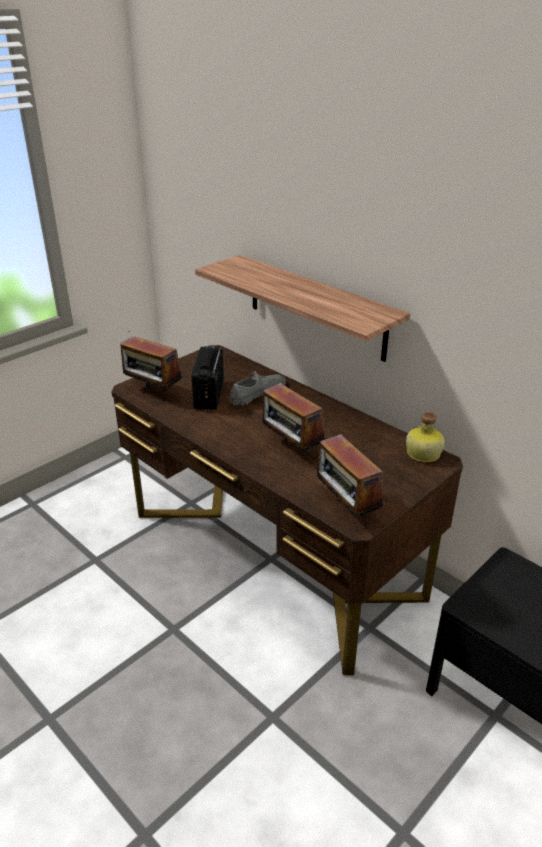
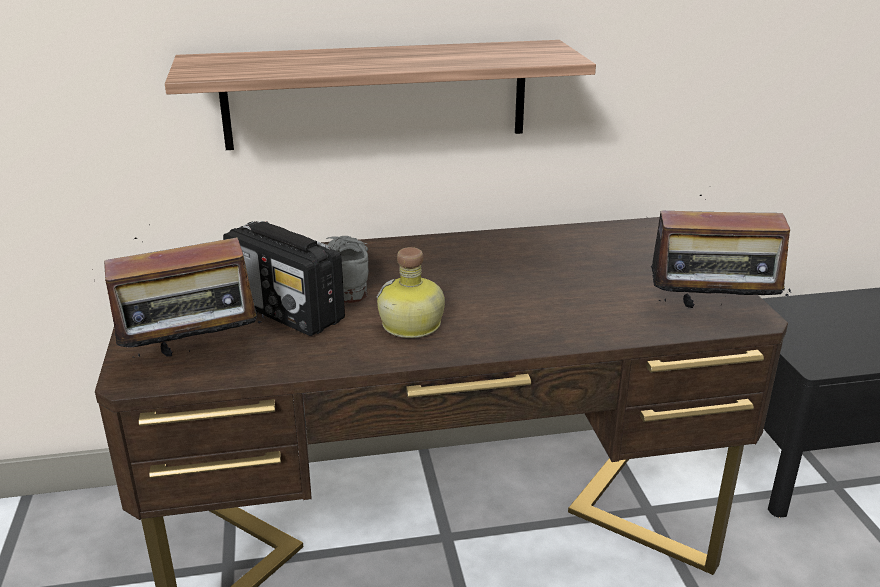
camera: 55 degrees left, 5 degrees down
(291, 449) = (528, 301): radio -> none
(422, 454) = (633, 231): bottle -> bottle (412, 326)

